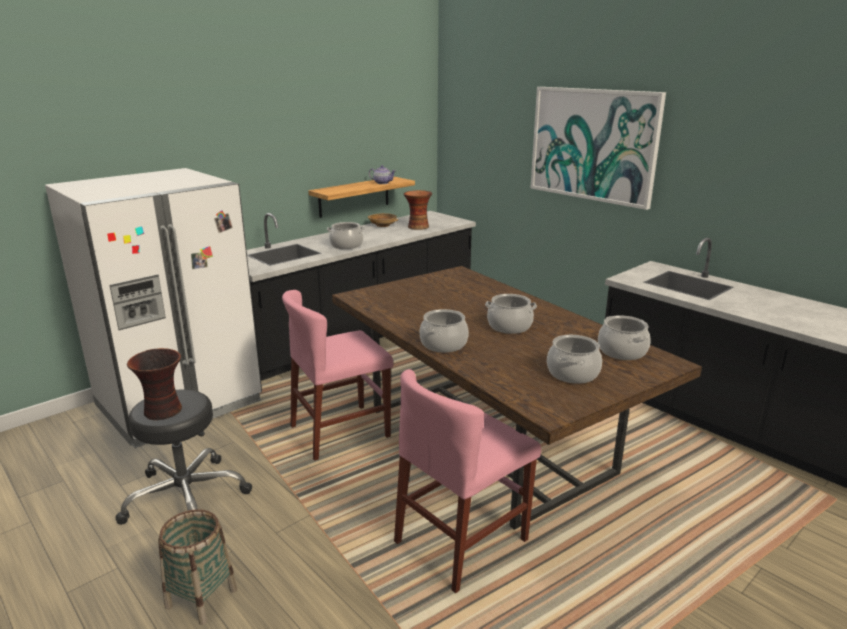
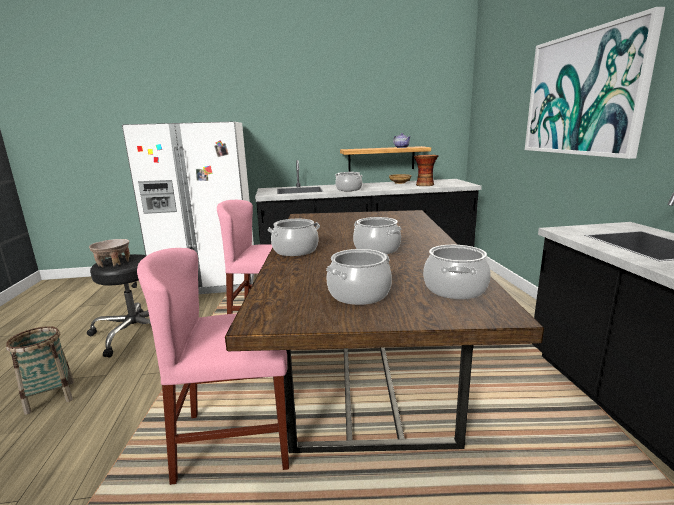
camera: 35 degrees right, 5 degrees down
(163, 411) = (113, 263): vase -> beige bowl

